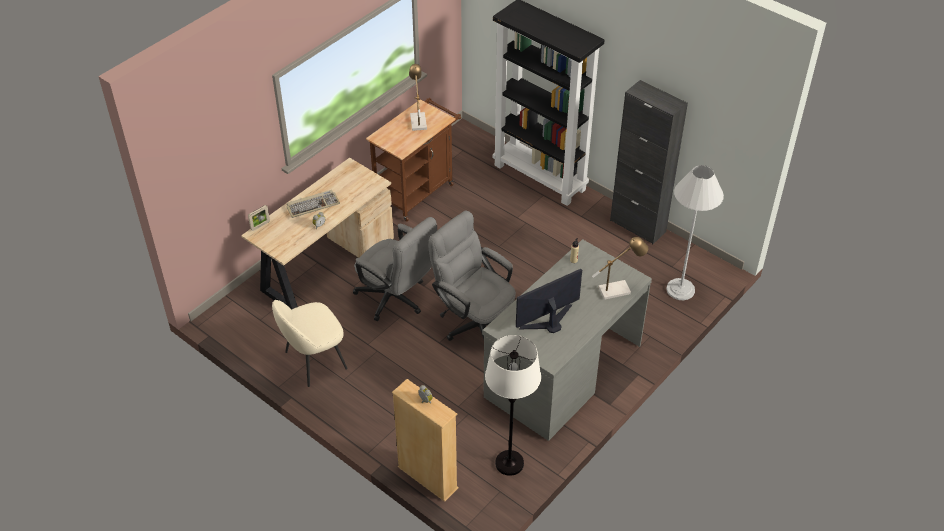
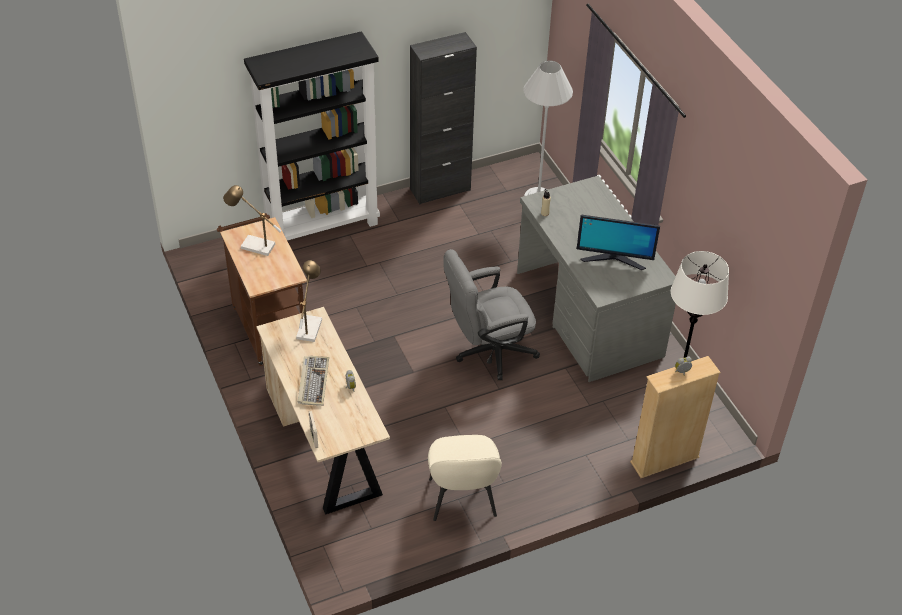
camera: 65 degrees left, 0 degrees up
(396, 299) = (418, 400): grey office chair -> none
(549, 322) = (614, 259): monitor -> monitor turned 75 degrees counterclockwise
(618, 289) = (599, 200): table lamp -> table lamp (309, 325)

